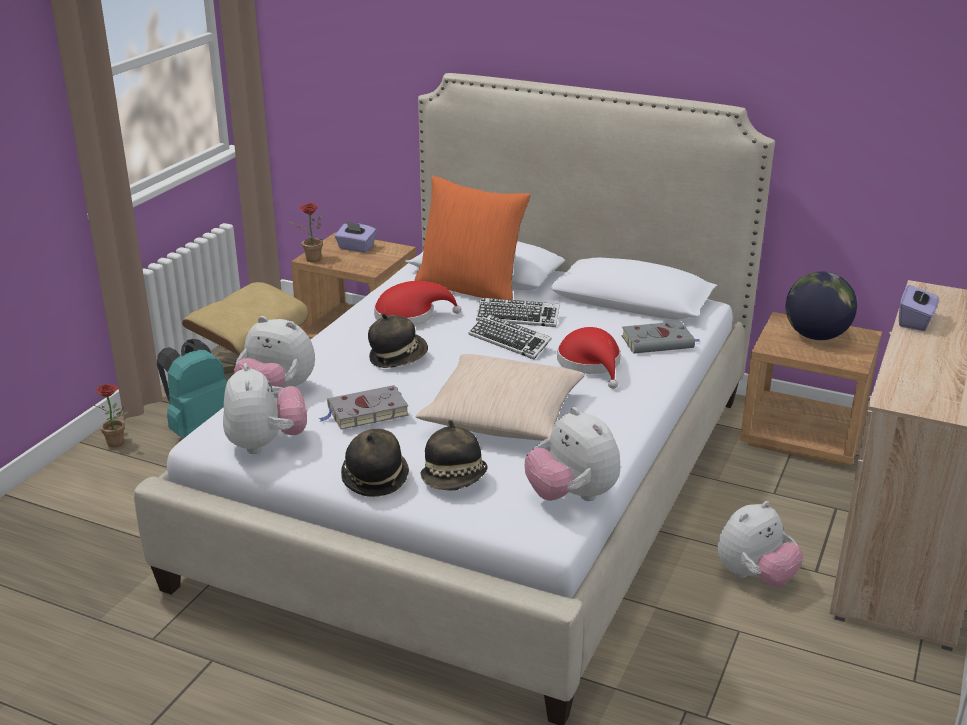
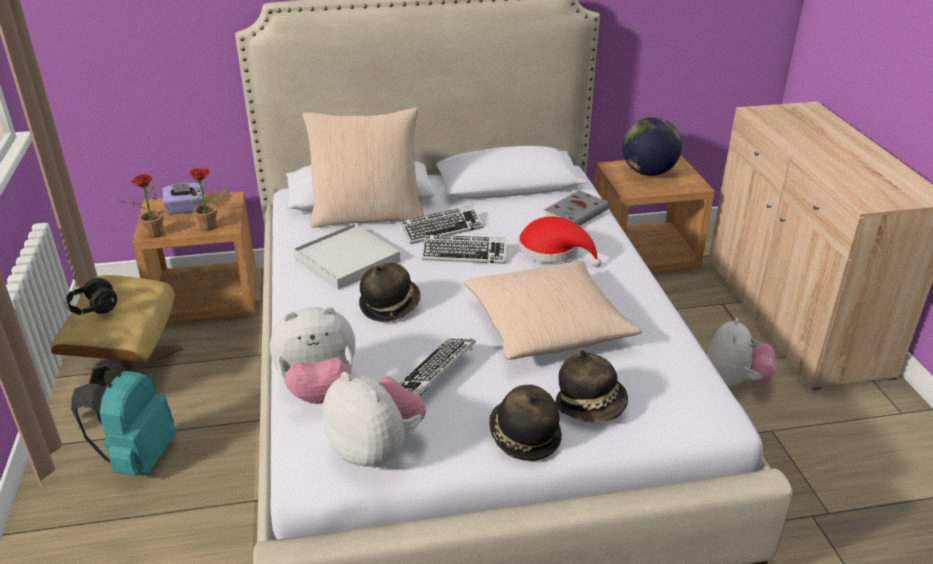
camera: 35 degrees left, 5 degrees up
(119, 443) = (55, 514): potted plant -> potted plant (212, 226)
(229, 303) = (93, 309): none -> black headphones
(365, 412) = (434, 373): grey book -> keyboard
(409, 315) = (346, 260): red hat -> white tray
(470, 288) = (367, 215): orange pillow -> beige pillow
(571, 496) = (692, 377): plush toy -> none
(915, 321) = (788, 137): purple tissue box -> none

